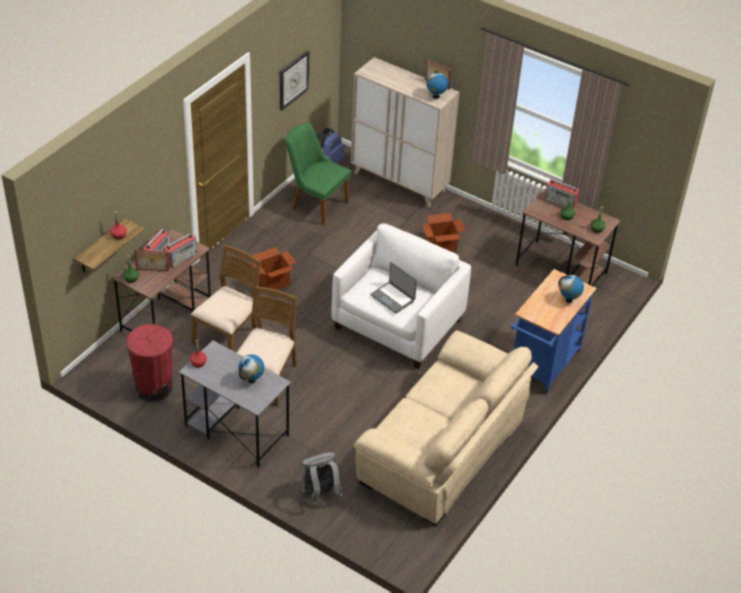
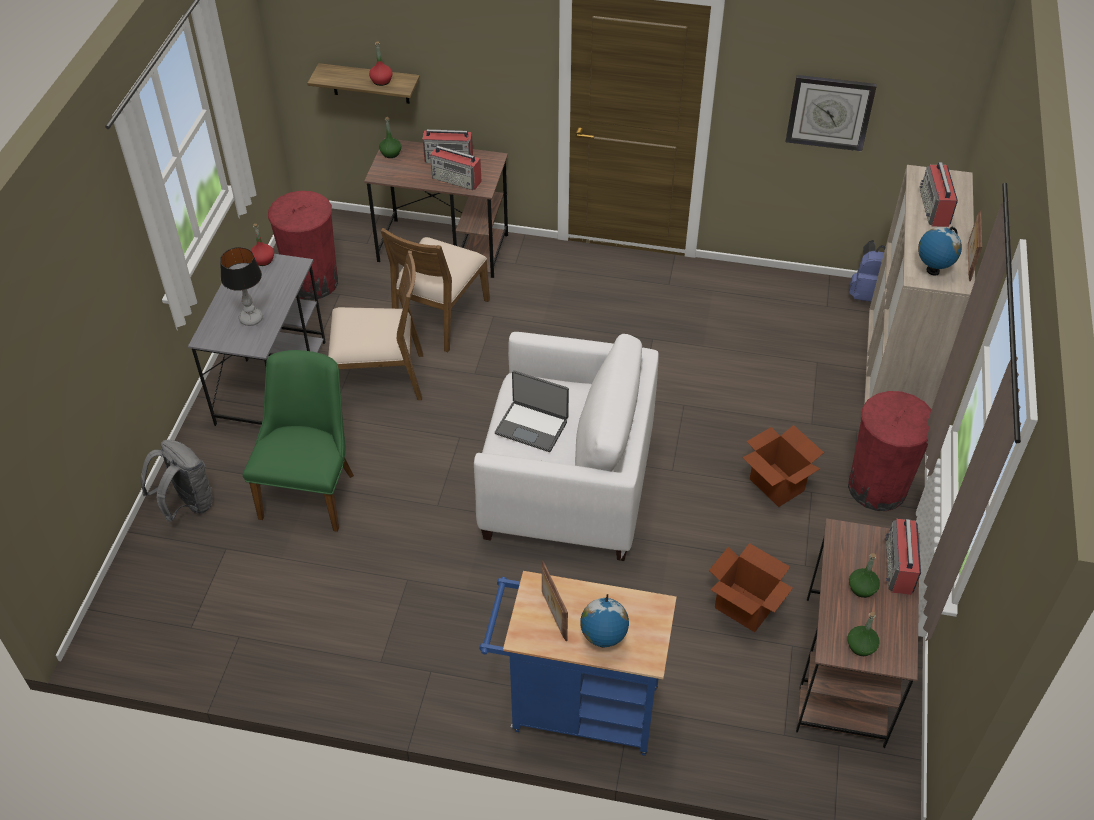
camera: 70 degrees right, 5 degrees up
(152, 270) = (416, 164): picture frame -> picture frame (553, 615)
(229, 336) = (439, 316): brown chair -> brown chair turned 105 degrees clockwise
(251, 380) = (251, 319): globe -> table lamp
(273, 283) = (569, 323): cardboard box -> cardboard box (744, 607)
(315, 204) = (764, 310): green chair -> green chair (312, 489)
(393, 78) = (934, 209): none -> radio
(393, 298) = (532, 426): laptop -> laptop turned 90 degrees counterclockwise
(444, 449) = (327, 624): beige sofa -> none
(462, 215) = (877, 488): none -> red trash can

